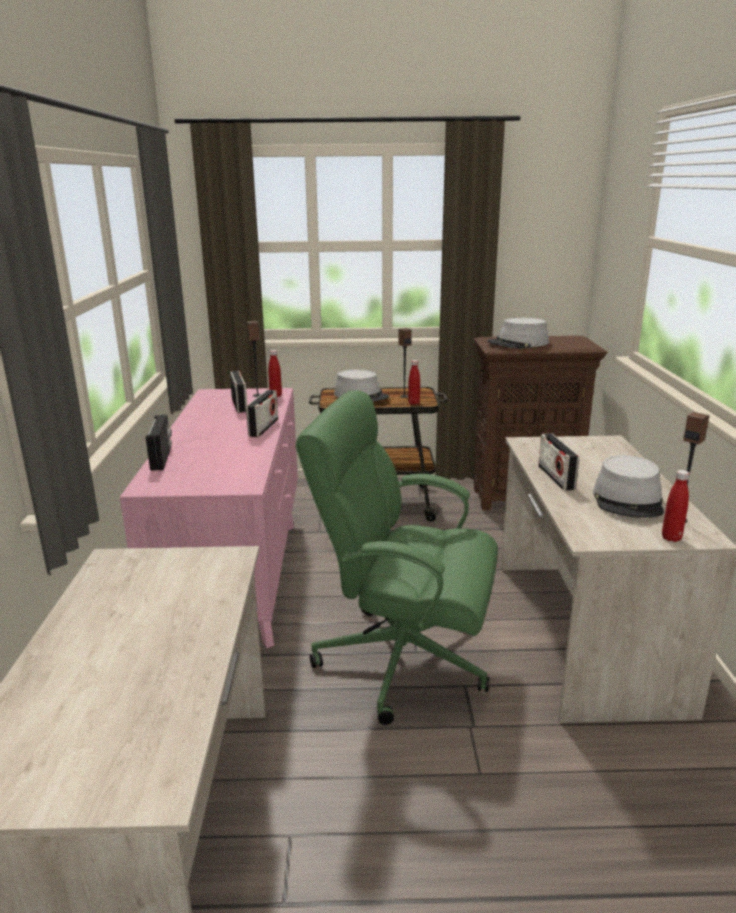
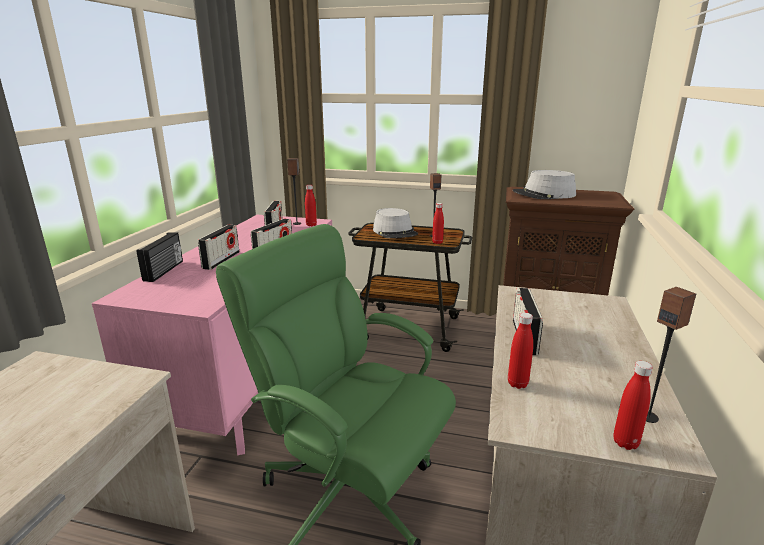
camera: 15 degrees right, 0 degrees up
(214, 441) = (221, 260): none -> radio
(572, 512) = (517, 384): none -> red bottle
(628, 500) = (594, 378): grey hat -> none

